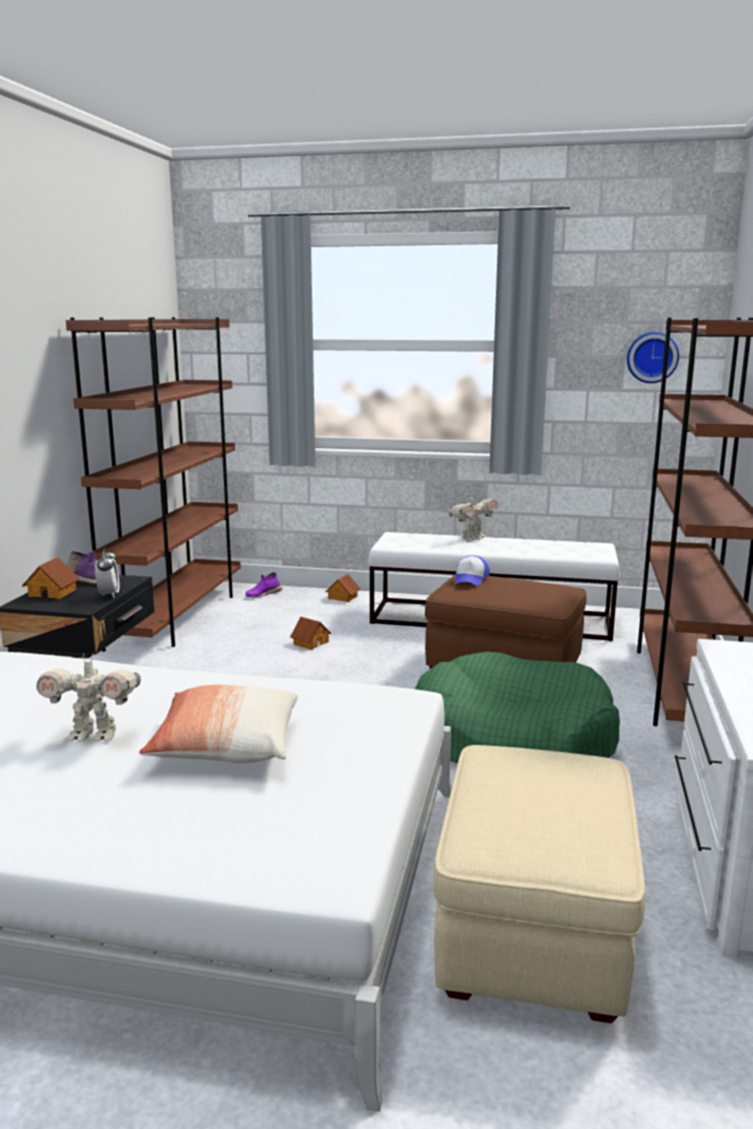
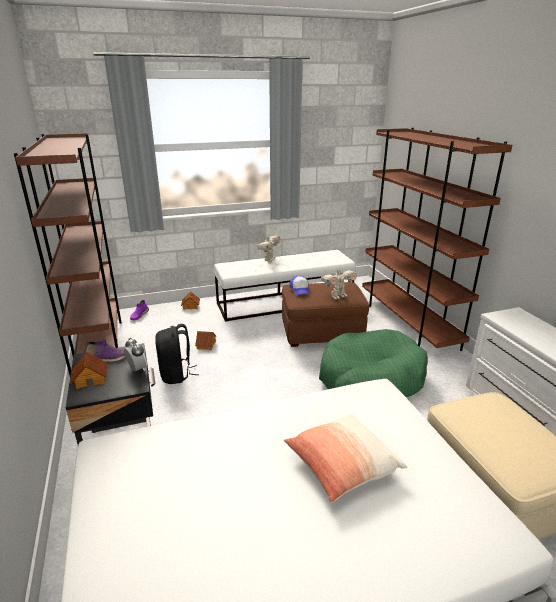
camera: 30 degrees left, 10 degrees up
(94, 735) = (256, 492): toy robot -> toy robot (337, 296)
(234, 664) = (176, 374): none -> black backpack
(652, 357) = (348, 146): wall clock -> none

